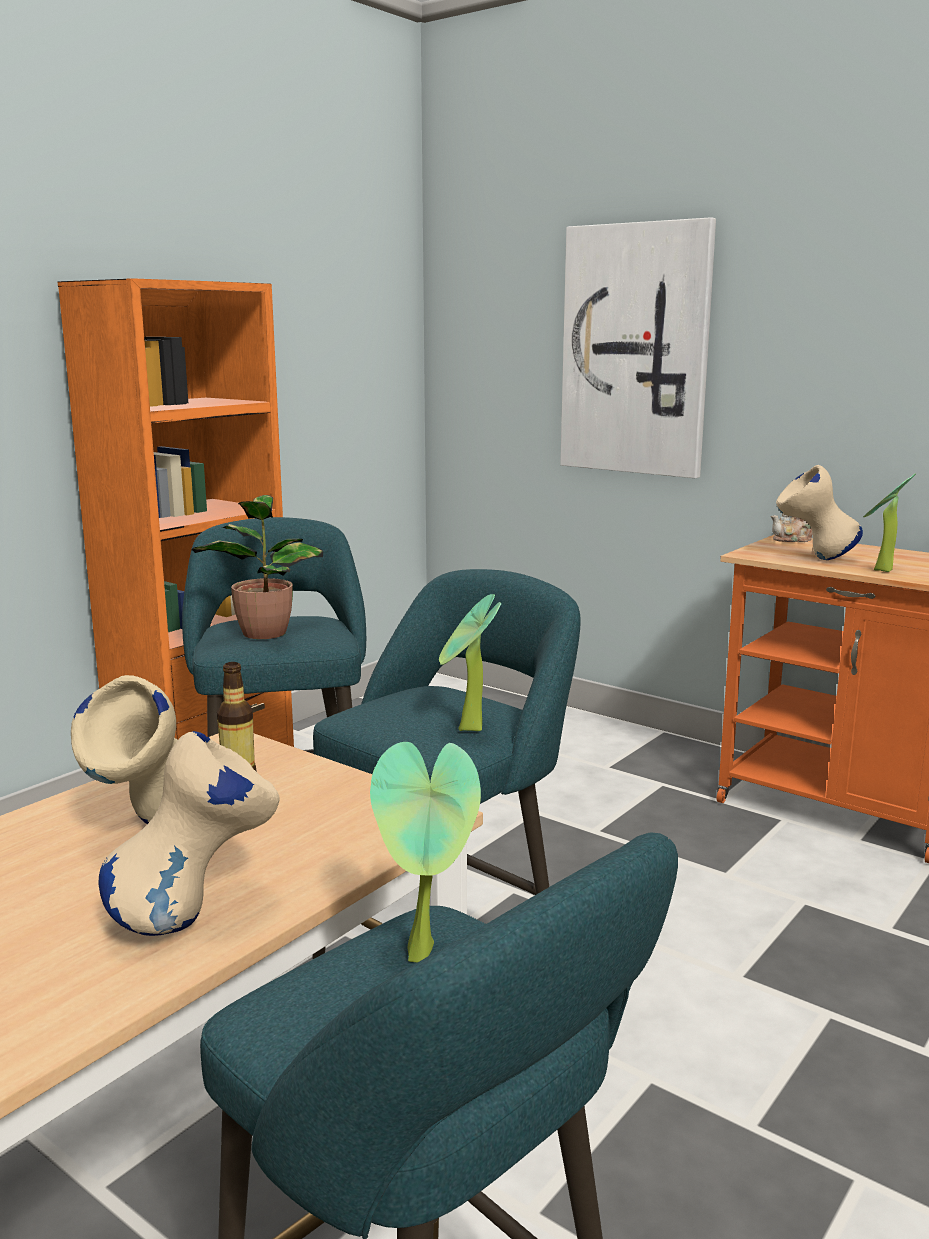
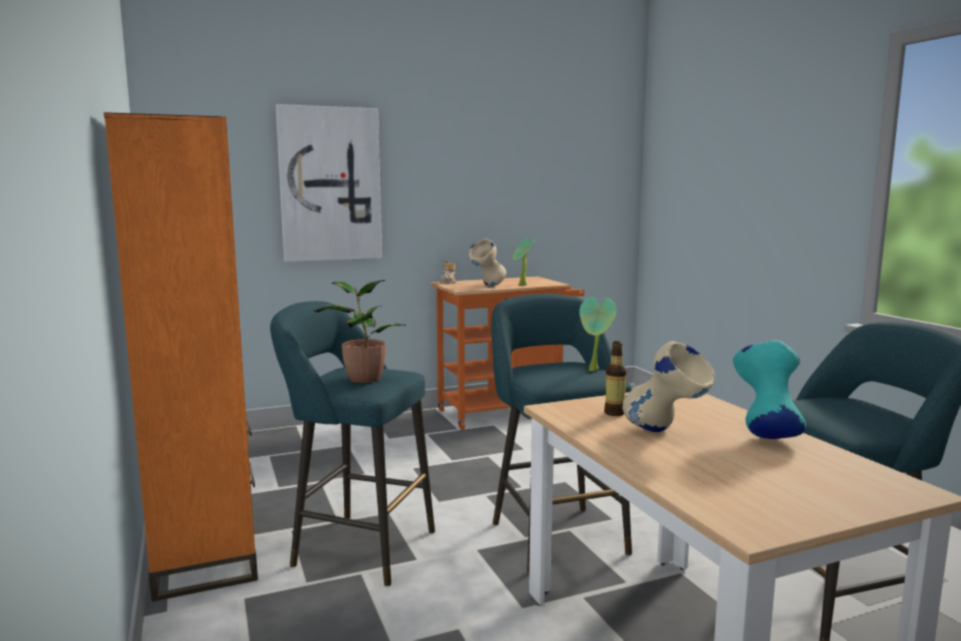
camera: 60 degrees left, 5 degrees down
(197, 917) = (765, 434): beige vase -> turquoise vase
(426, 955) = (819, 405): potted plant -> none

